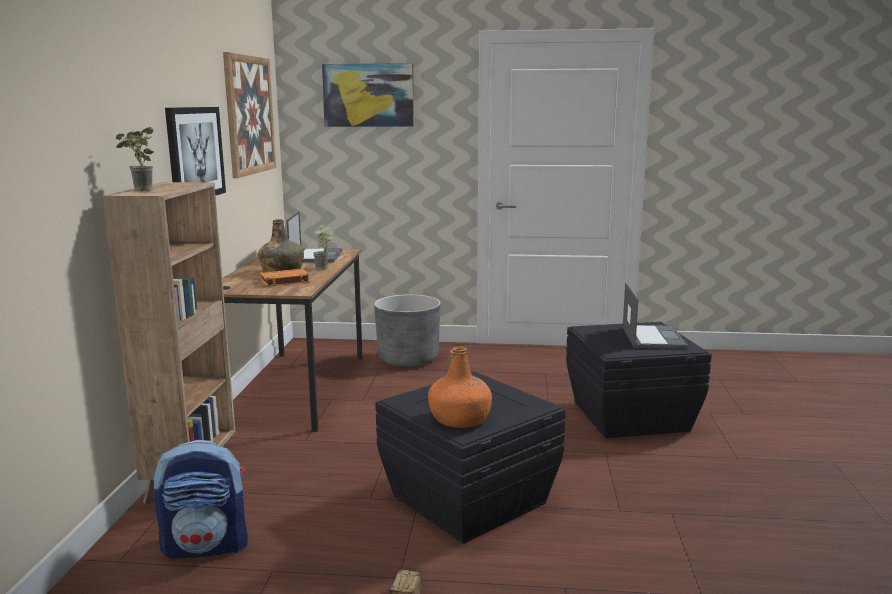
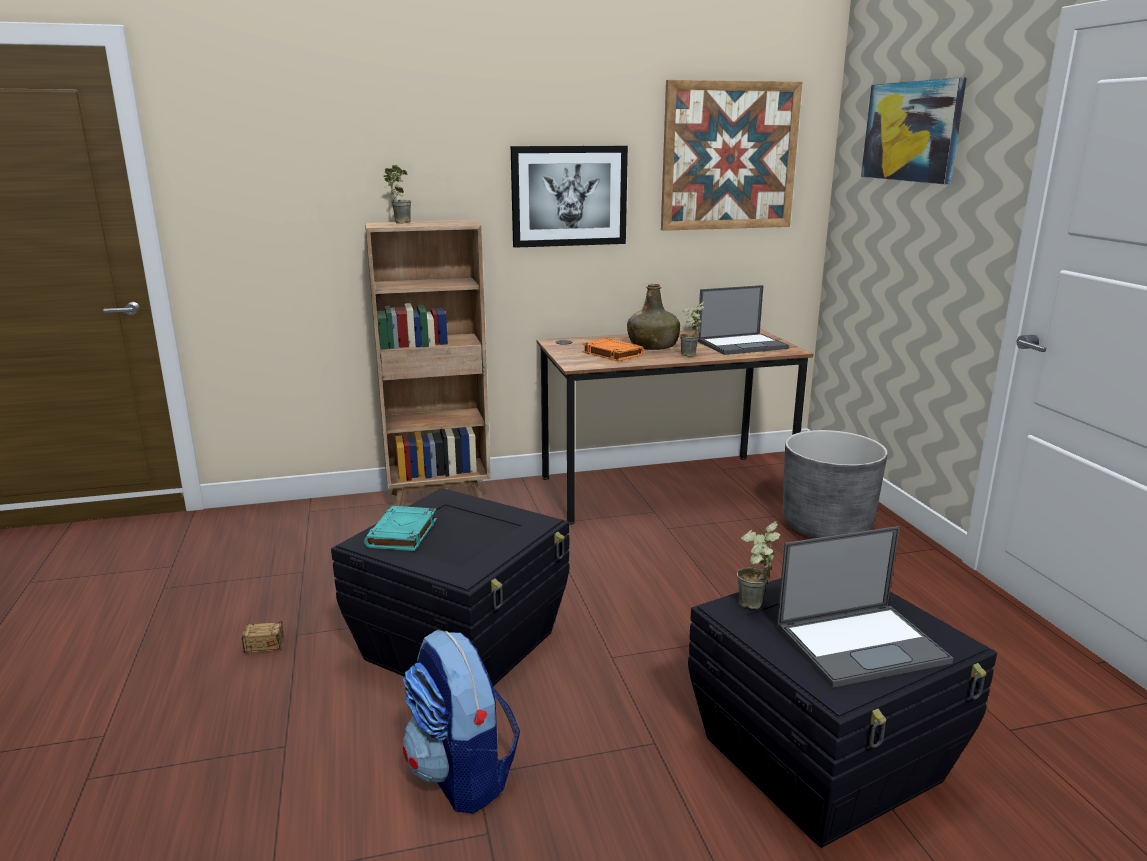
camera: 70 degrees right, 5 degrees up
(207, 546) = (335, 535): backpack -> backpack (462, 774)
(460, 419) = (402, 534): orange bottle -> turquoise book
(613, 348) = (754, 607): none -> potted plant

